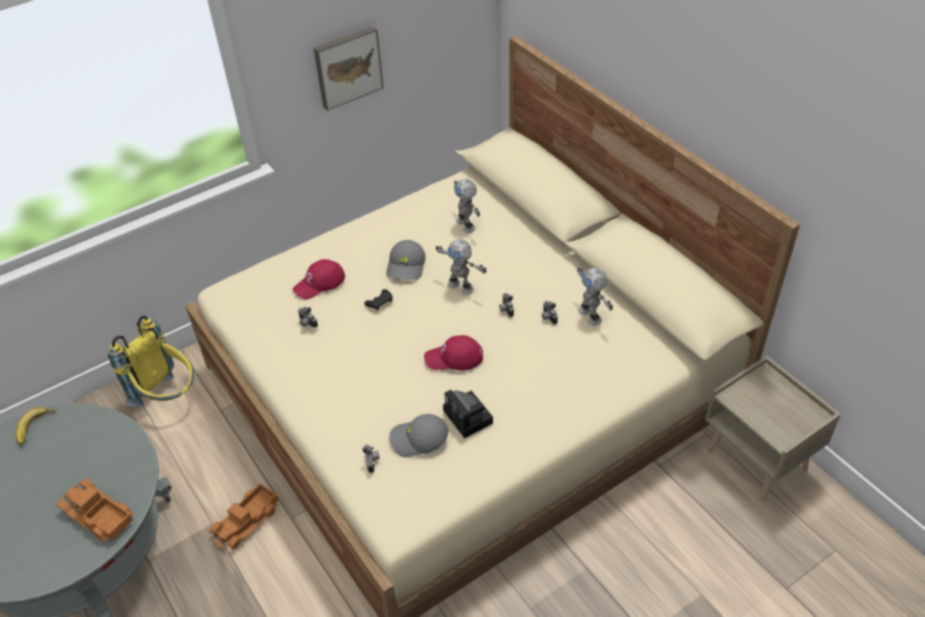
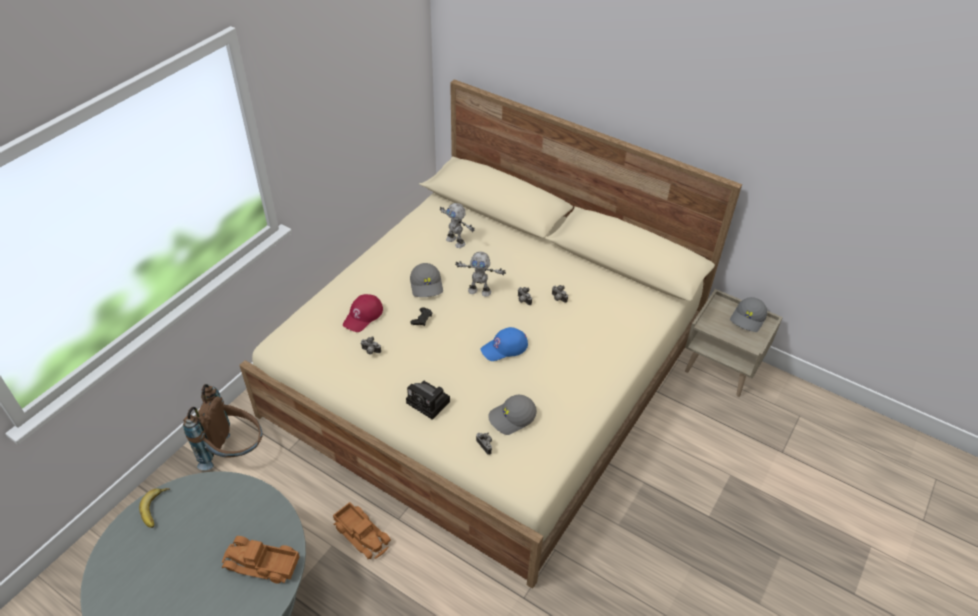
camera: 25 degrees left, 0 degrees up
(168, 397) = (234, 452): yellow backpack -> brown backpack
(247, 522) = (362, 534): toy truck -> toy truck turned 60 degrees counterclockwise
(347, 67) = (335, 127): picture -> none
(454, 358) = (504, 348): red cap -> blue cap
(469, 418) = (541, 390): camera -> camera (429, 403)
(591, 315) = (588, 289): toy robot -> none
(793, 404) = (748, 319): none -> grey cap

